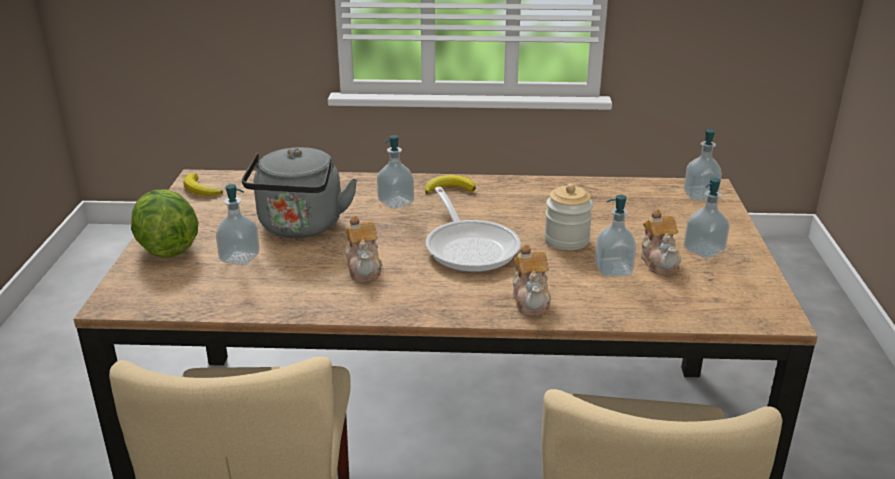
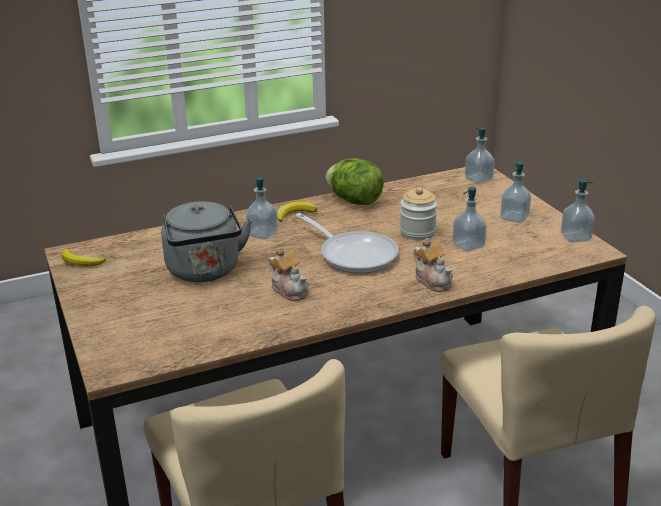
camera: 25 degrees left, 0 degrees up
(167, 248) = (107, 316): lettuce -> lettuce (355, 201)
(240, 258) = (180, 307): soap dispenser -> soap dispenser (575, 237)
(659, 261) = (493, 232): teapot -> none

